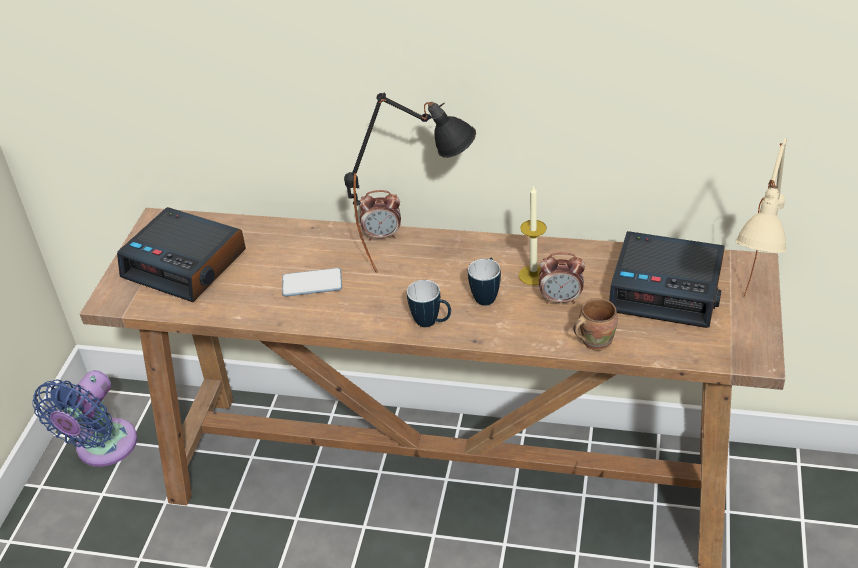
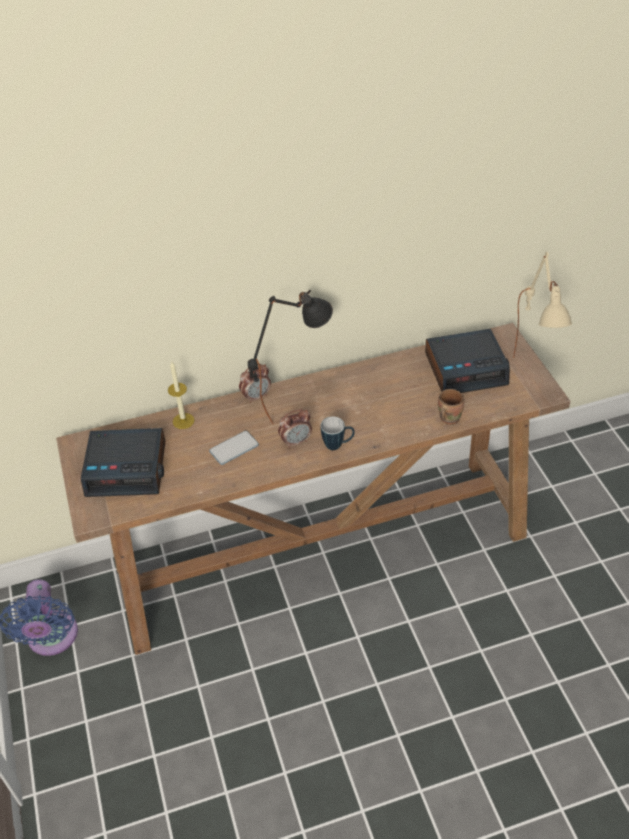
camera: 30 degrees left, 5 degrees up
(487, 295) = (359, 413): mug -> none
(533, 275) = (378, 389): candle -> candle (183, 421)
(561, 299) = (408, 399): alarm clock -> alarm clock (296, 442)

